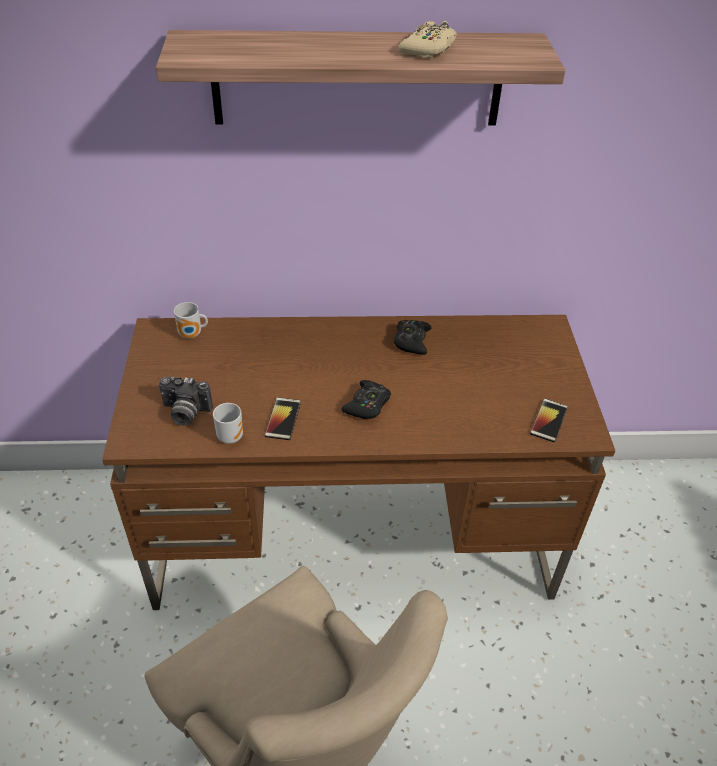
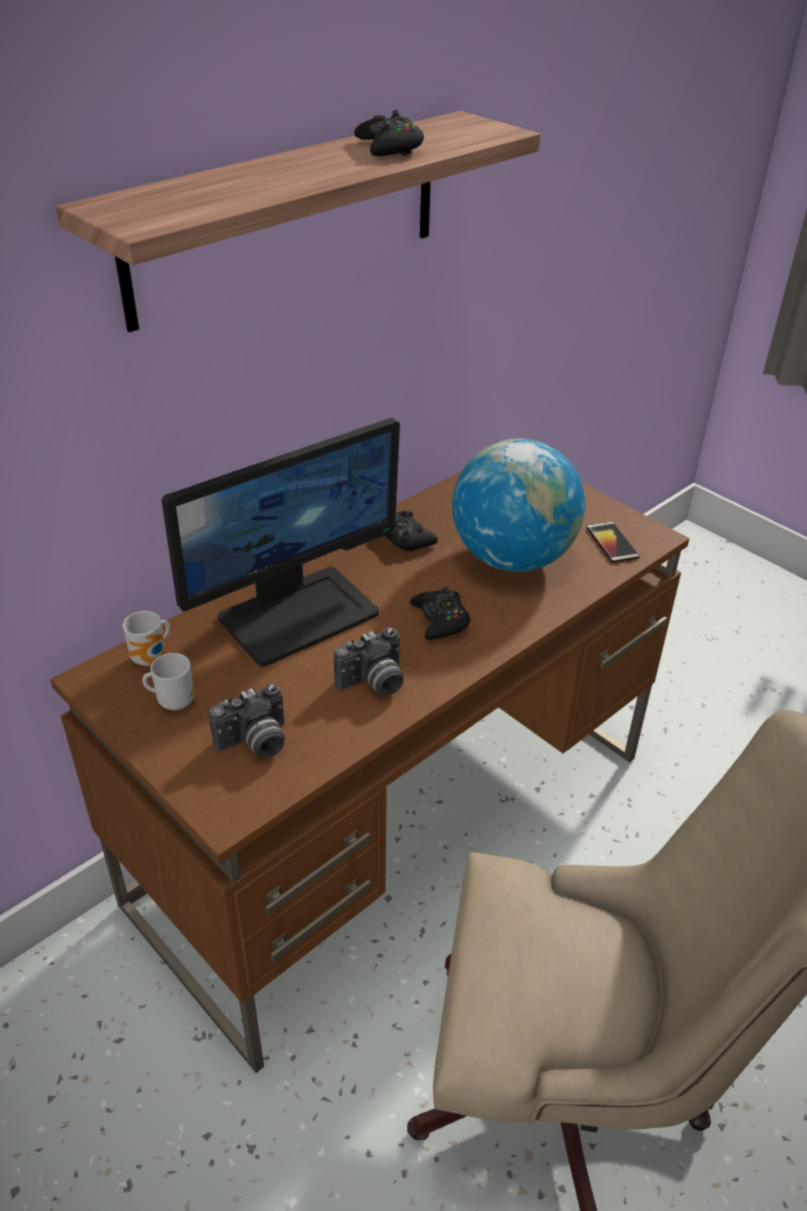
camera: 40 degrees left, 5 degrees down
(230, 435) = (338, 734): mug -> mug (174, 701)
(283, 419) = (374, 683): phone -> camera
(293, 353) = (298, 613): none -> monitor
(428, 49) = (389, 148): beige game controller -> black game controller
(463, 392) = (512, 558): none -> globe

